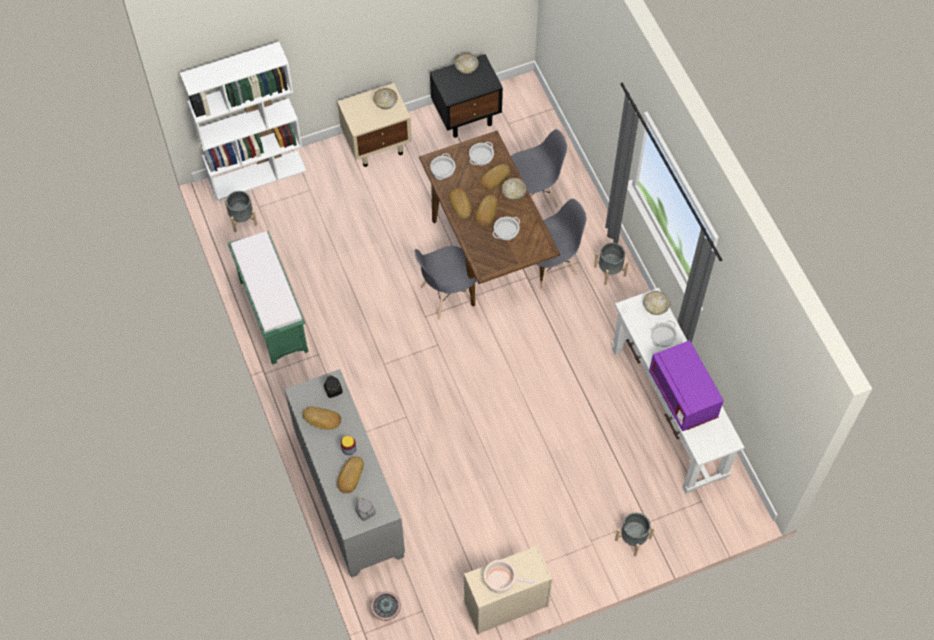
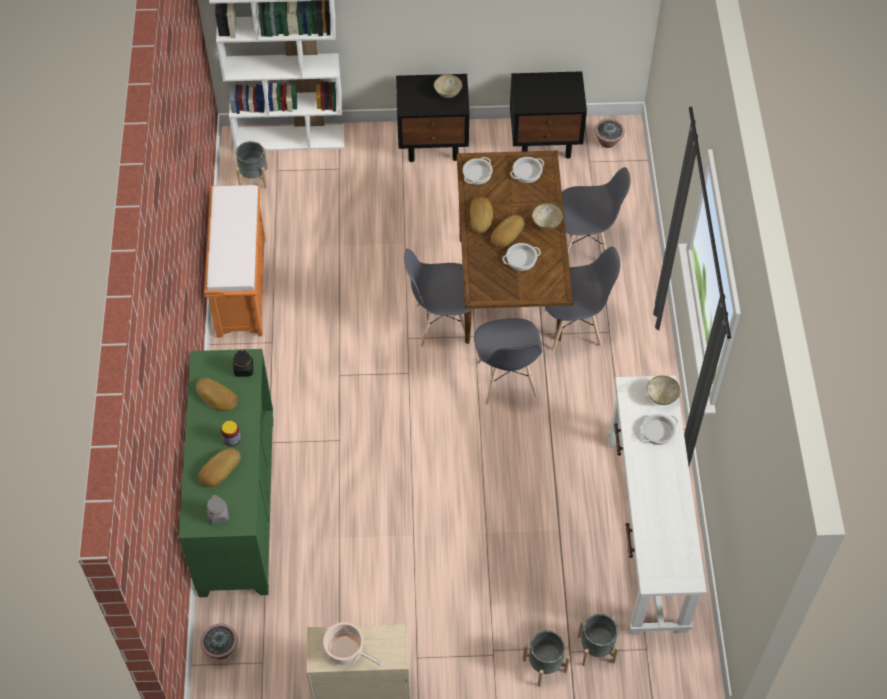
camera: 20 degrees right, 5 degrees down
(272, 314) = (241, 285): green bench -> orange bench
(348, 495) = (236, 505): grey cabinet -> green cabinet
(377, 145) = (433, 143): beige nightstand -> black nightstand
(466, 68) = (553, 81): bowl -> none
(494, 178) = (531, 200): bread -> none
(515, 326) = (506, 380): none -> grey chair
(516, 102) = (608, 142): none -> potted plant
(610, 271) = (641, 353): grey planter -> grey planter (596, 648)
(683, 396) = (654, 507): purple microwave -> none

